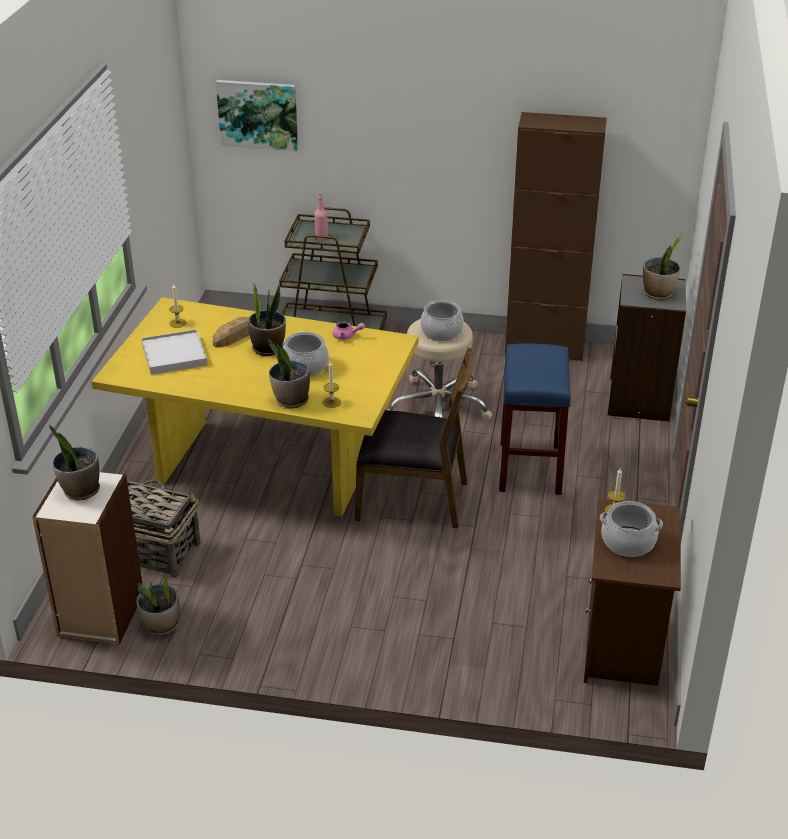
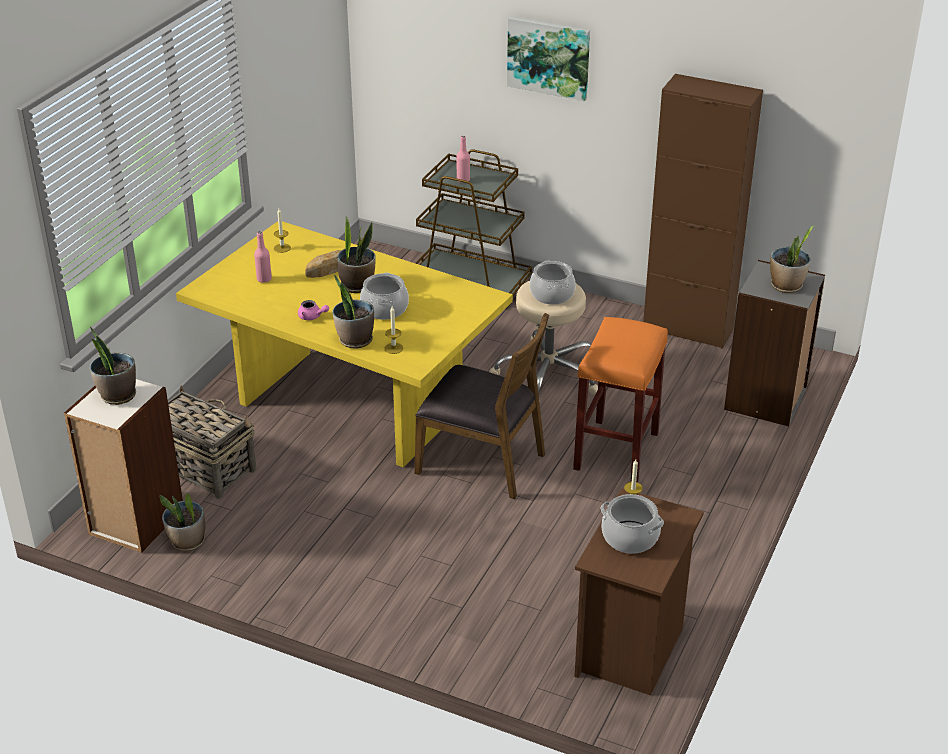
camera: 15 degrees right, 0 degrees up
(174, 355) = (264, 279): white tray -> pink bottle
(258, 114) = (415, 46): picture -> picture (549, 57)
(347, 336) = (440, 284): pink teapot -> pink teapot (312, 317)
(530, 469) = (616, 452): blue stool -> orange stool

